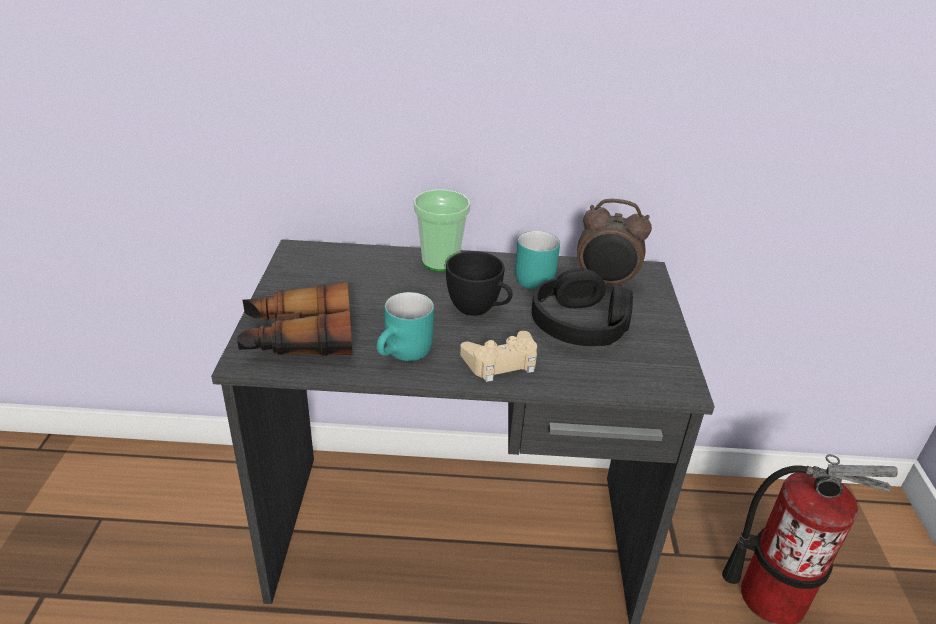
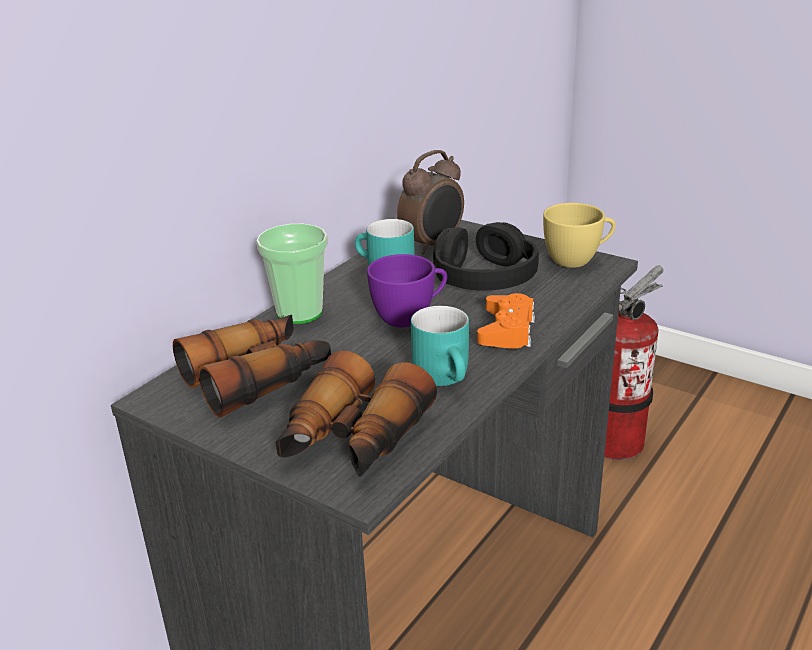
camera: 55 degrees left, 5 degrees down
(345, 276) = (258, 377): none -> binoculars
(479, 309) = (410, 316): black cup -> purple cup
(501, 362) = (507, 330): beige game controller -> orange game controller
(670, 367) = (578, 259): none -> yellow cup

